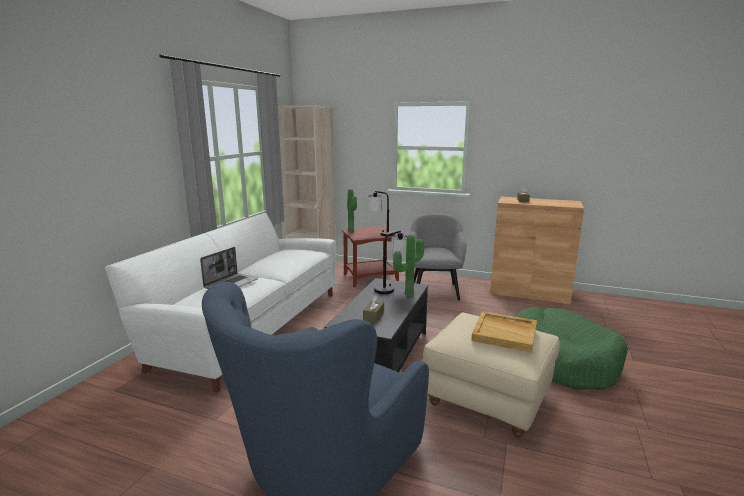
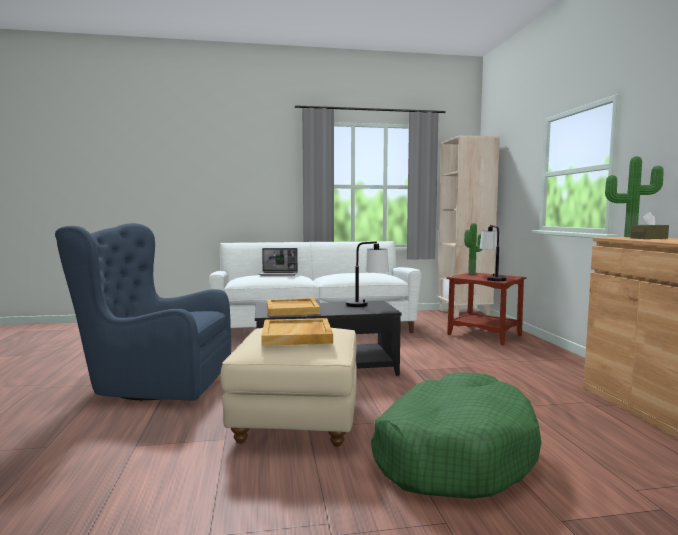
camera: 60 degrees right, 10 degrees down
(373, 316) = (292, 309): brown tissue box -> beige tray
(407, 294) = (361, 310): potted plant -> potted plant (629, 237)
(435, 290) = (519, 362): grey armchair -> none

